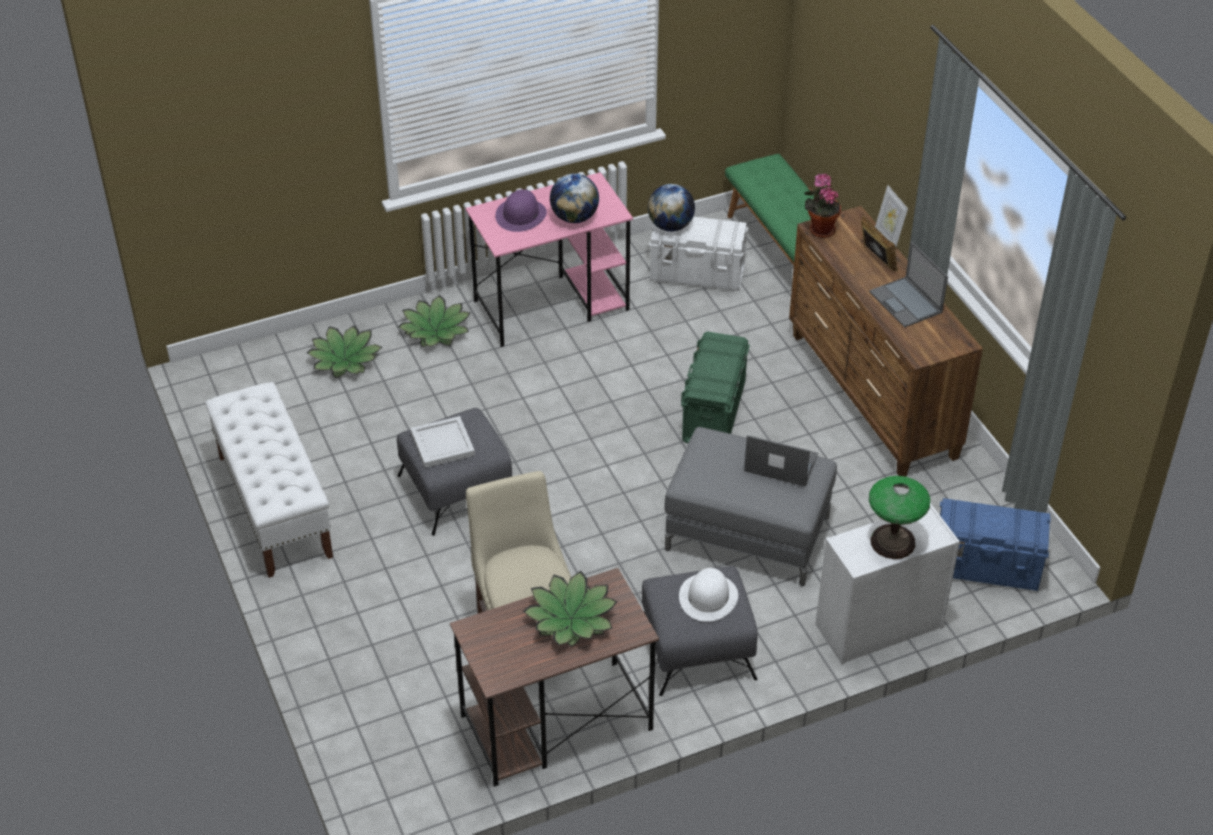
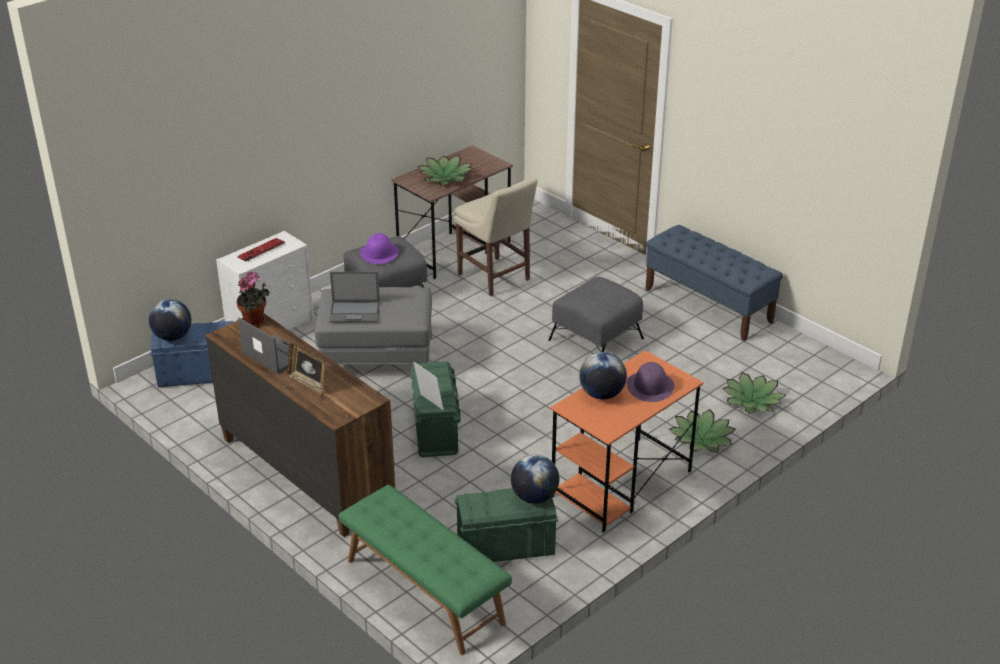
camera: 160 degrees right, 10 degrees down
(274, 505) = (708, 306): white bench -> blue bench
(443, 444) = (602, 290): white tray -> none
(552, 305) = (621, 484): pink desk -> orange desk
(697, 274) = (505, 547): white storage box -> green storage box
(708, 596) = (379, 253): white hat -> purple hat
(820, 229) = (367, 398): potted plant -> potted plant (255, 322)
(888, 238) = (301, 404): picture frame -> picture frame (429, 403)
(893, 541) = (261, 250): table lamp -> keyboard
(1020, 519) = (173, 337): none -> globe

